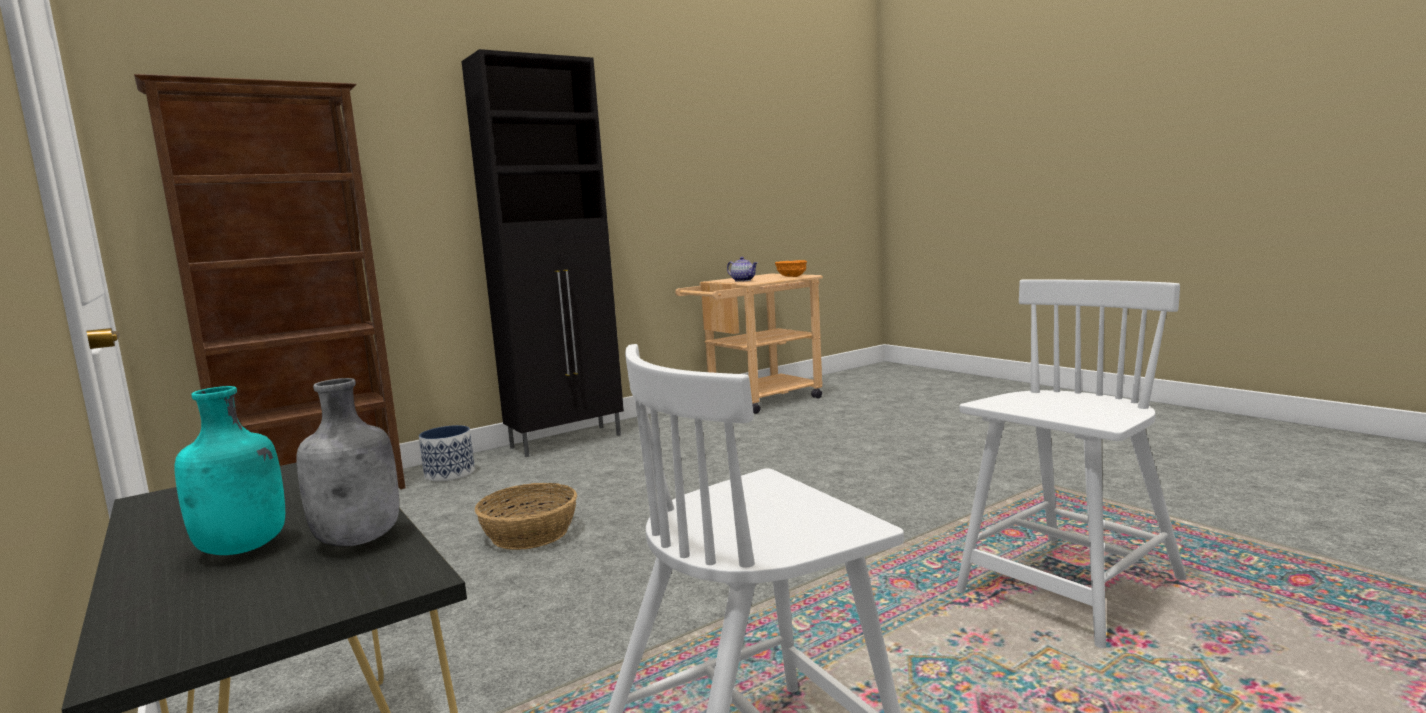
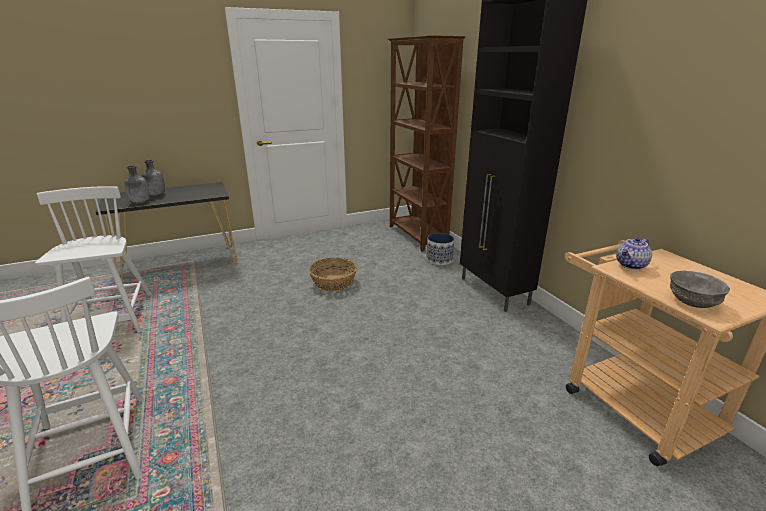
camera: 100 degrees right, 15 degrees up
(244, 548) = (156, 195): turquoise bottle -> grey bottle
(791, 276) = (693, 302): orange bowl -> grey bowl

